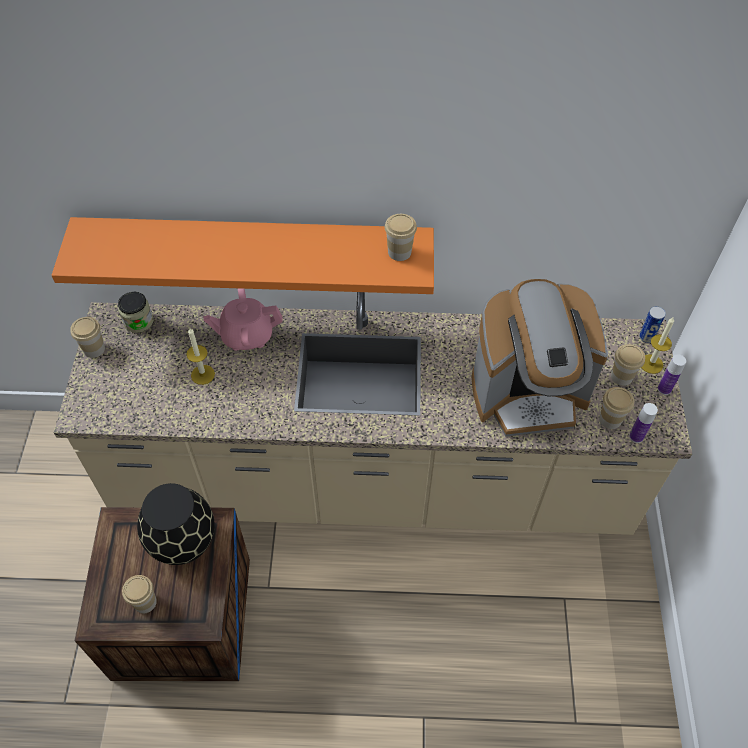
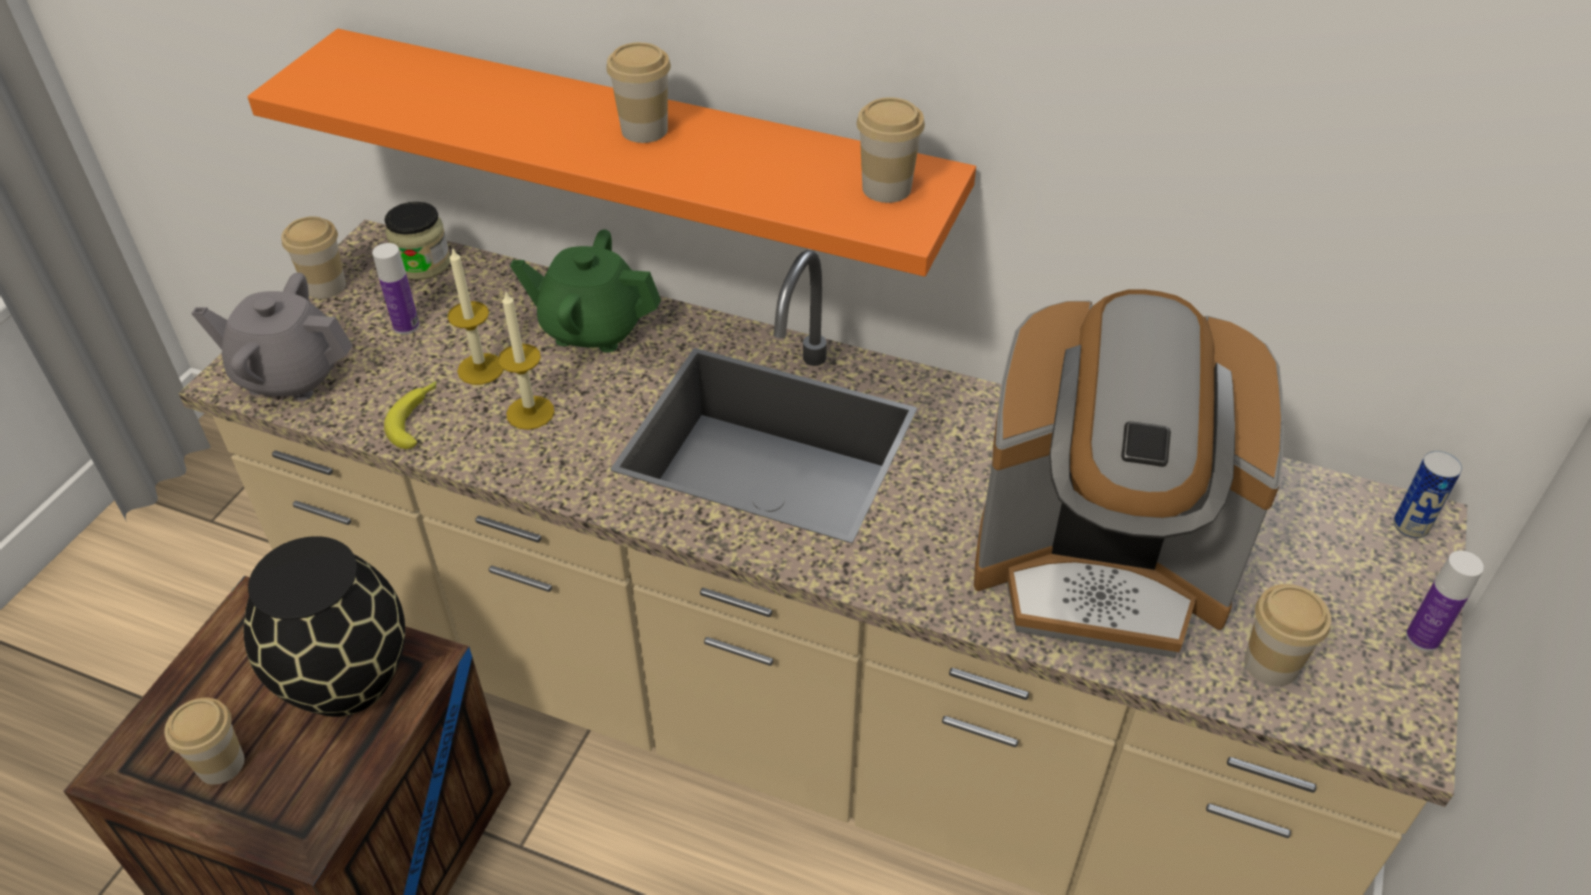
camera: 20 degrees right, 10 degrees down
(106, 405) = (290, 375): none -> grey teapot
(186, 411) = (417, 419): none -> banana
(247, 336) = (592, 328): pink teapot -> green teapot
(621, 376) = (1326, 587): cup -> cup (644, 130)
(636, 436) = (1322, 717): bottle -> bottle (406, 326)
(651, 364) = (1405, 580): candle -> candle (530, 412)

